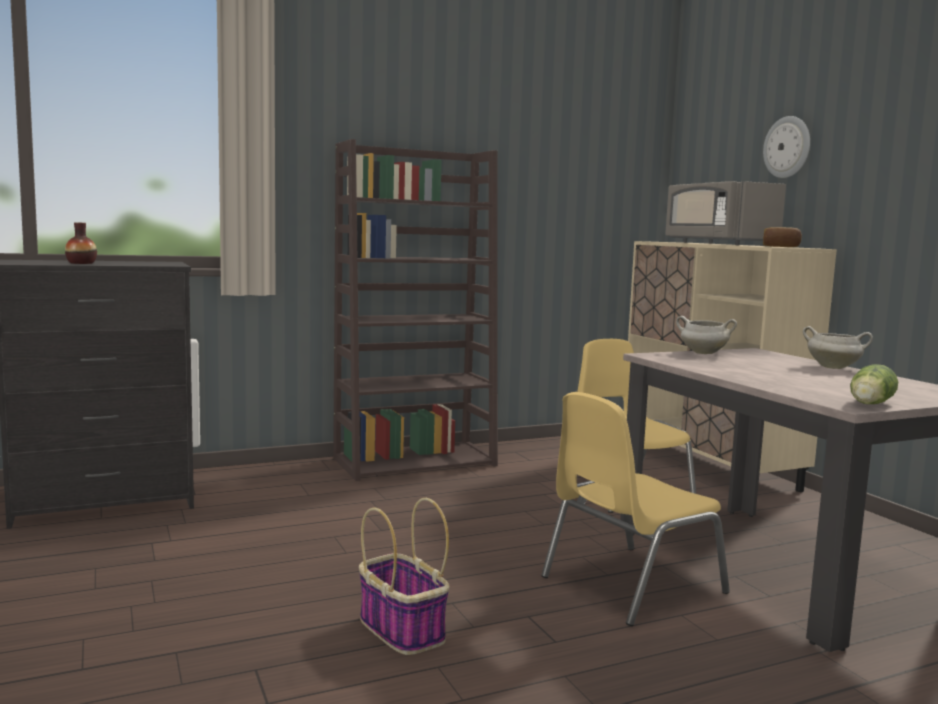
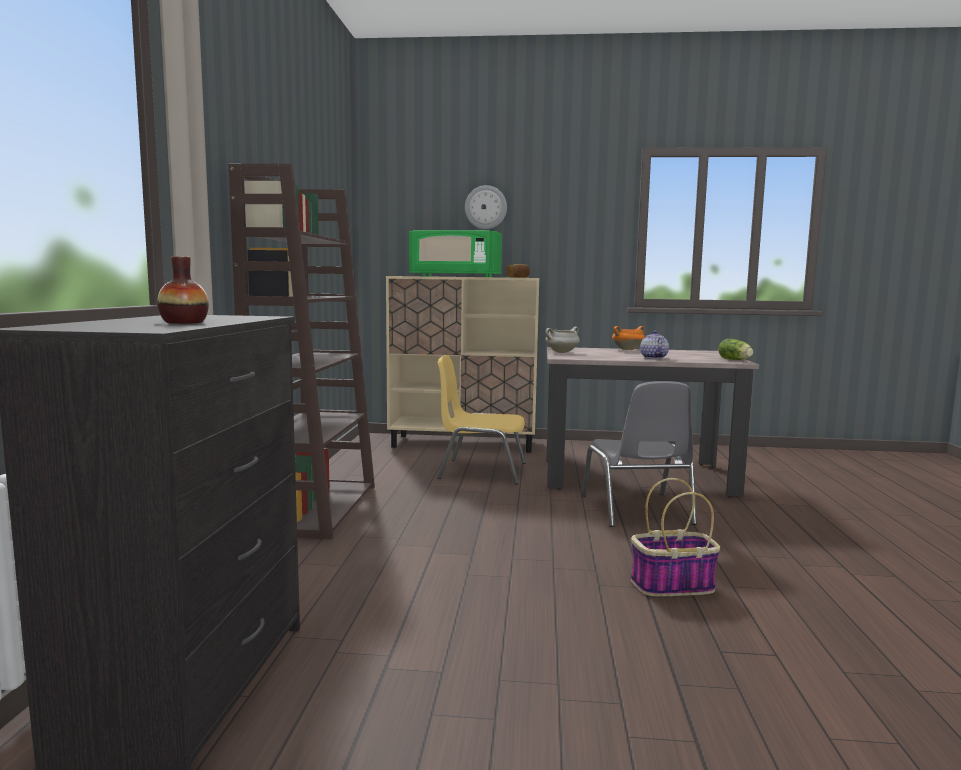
camera: 60 degrees left, 0 degrees up
(629, 585) = (637, 510): yellow chair -> grey chair
(718, 244) = (455, 276): grey microwave -> green microwave
(763, 377) = (653, 357): none -> teapot
(834, 368) = (627, 349): white cooking pot -> orange cooking pot

